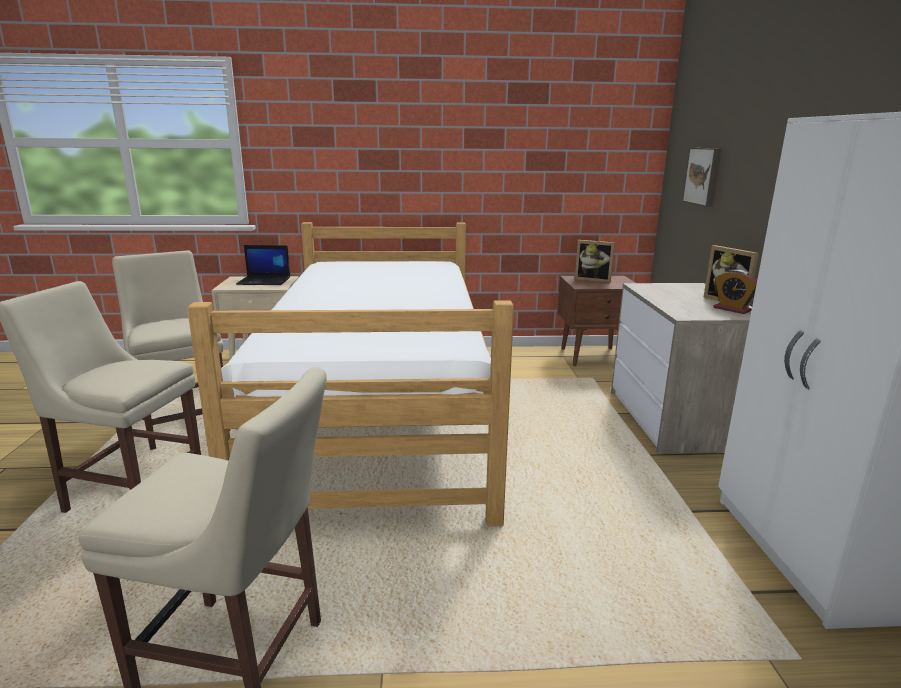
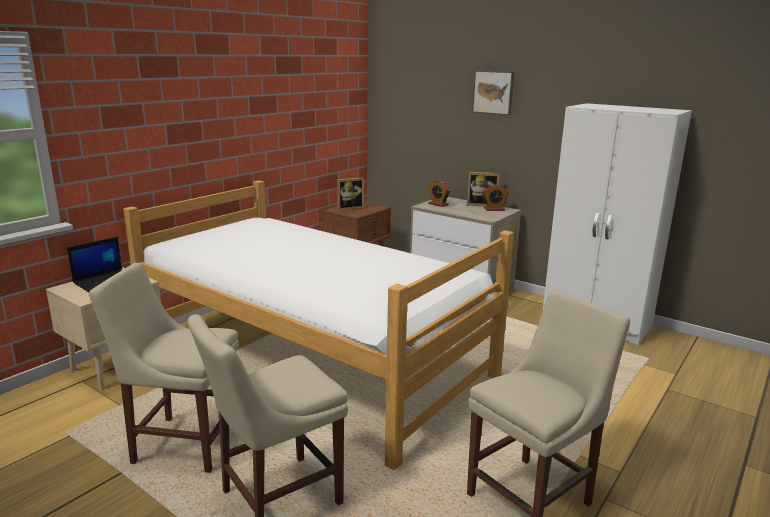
camera: 50 degrees left, 0 degrees up
(664, 288) = (438, 204): none -> alarm clock
(704, 176) = (422, 124): picture -> picture (494, 92)

